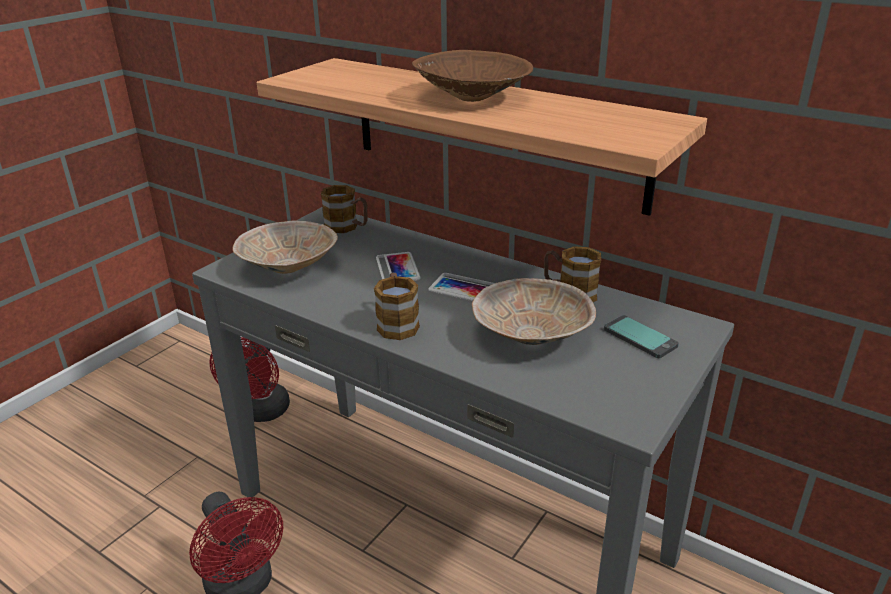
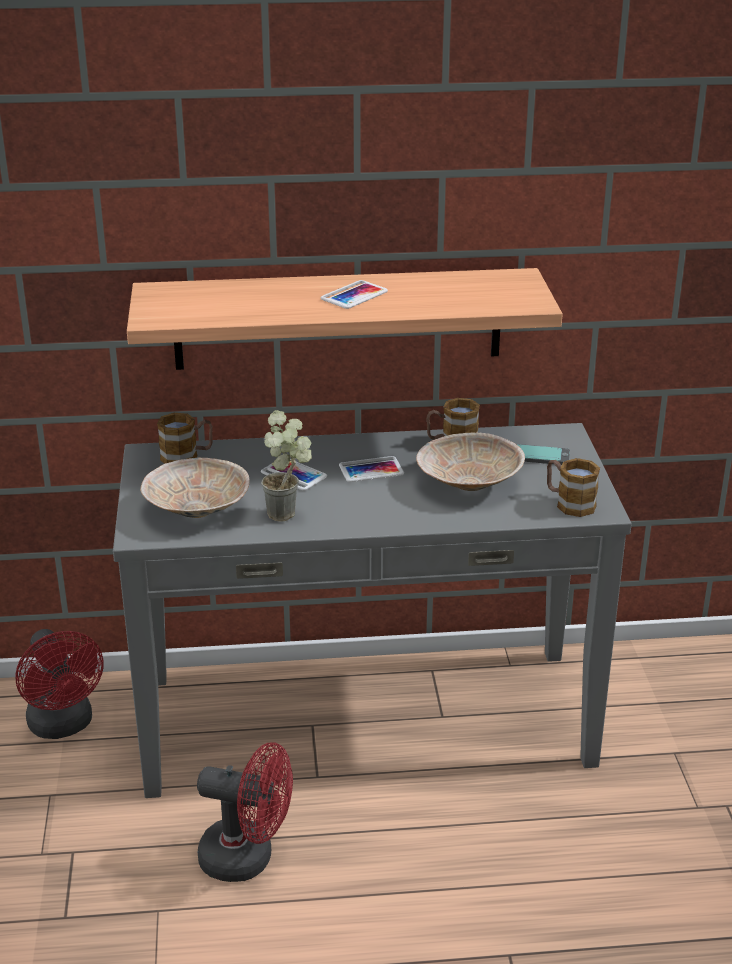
camera: 40 degrees left, 0 degrees up
(343, 298) = (290, 515): none -> potted plant
(397, 323) = (363, 514): mug -> mug (569, 503)
(474, 98) = (354, 295): brown bowl -> phone

